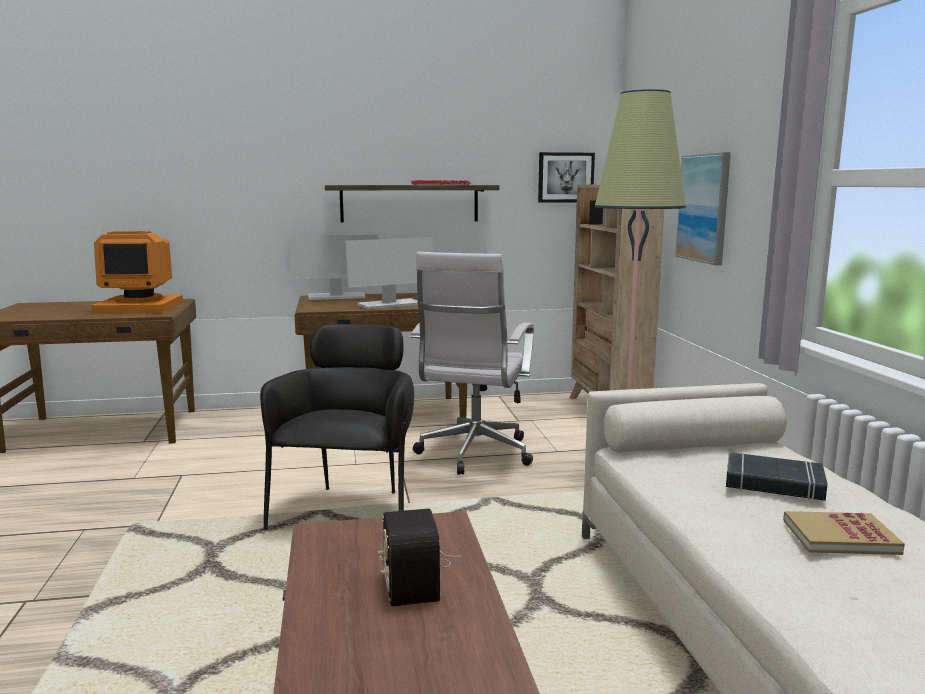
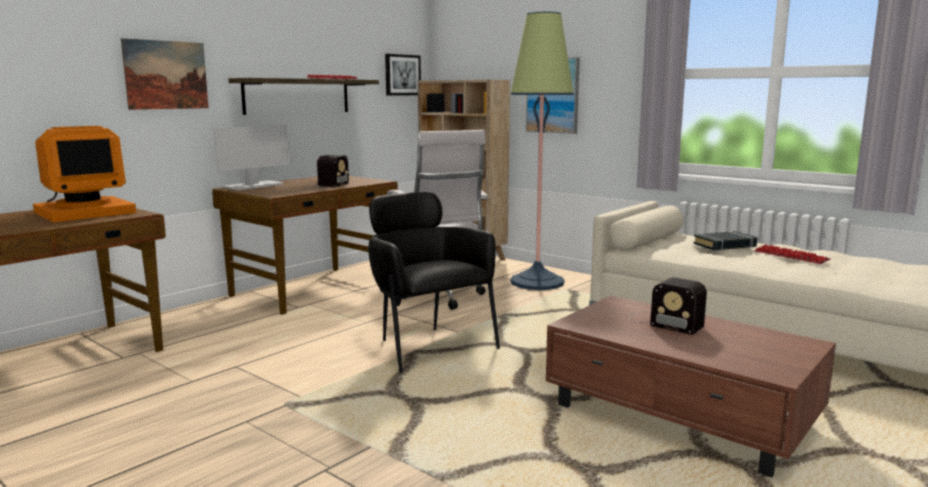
camera: 40 degrees left, 0 degrees up
(258, 183) = (166, 75): none -> picture
(389, 304) = (326, 186): monitor -> radio
(840, 537) = (791, 256): book -> keyboard

